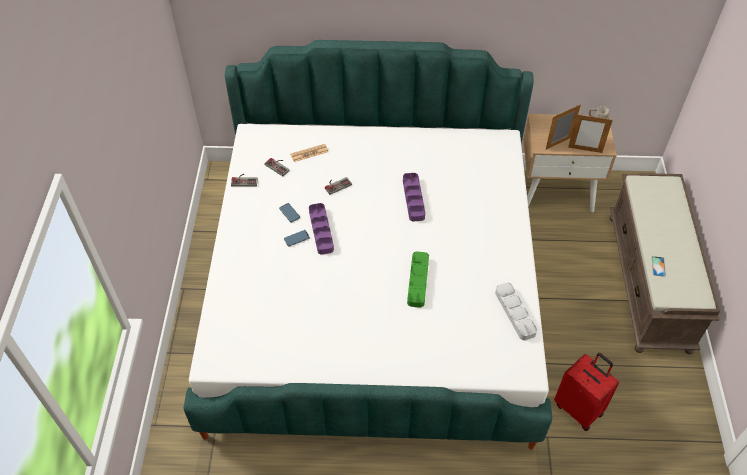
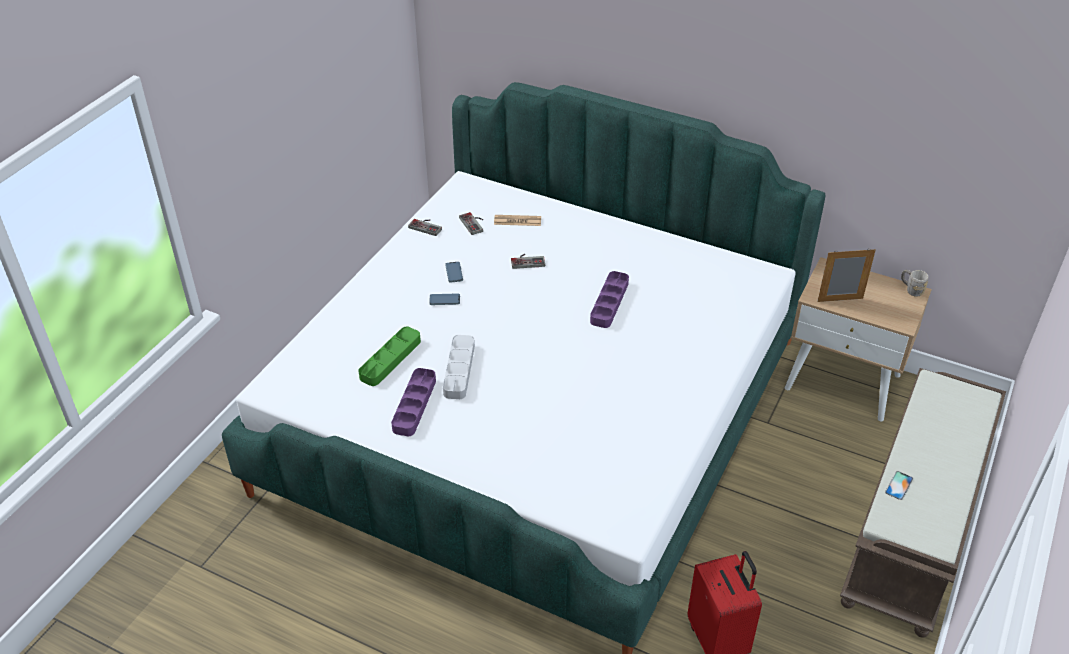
camera: 25 degrees right, 10 degrees down
(321, 230) = (478, 301): purple tray -> purple tray (414, 405)
(418, 281) = (556, 388): green tray -> green tray (390, 359)
(515, 313) = (655, 462): grey tray -> grey tray (459, 370)
(585, 150) = (872, 317): picture frame -> none

